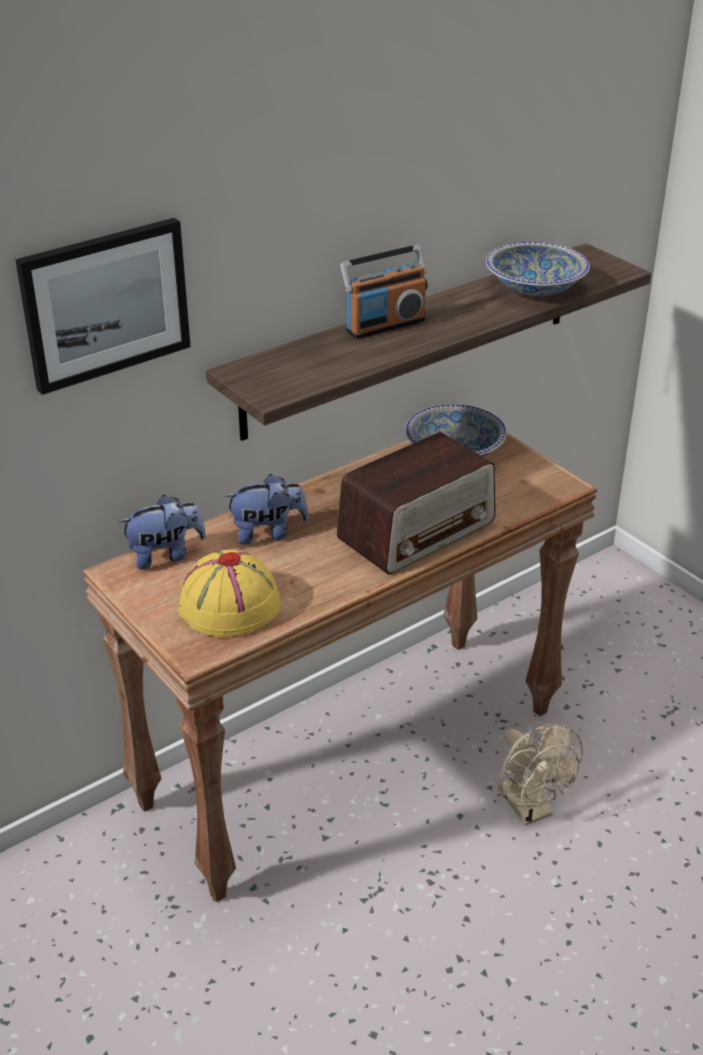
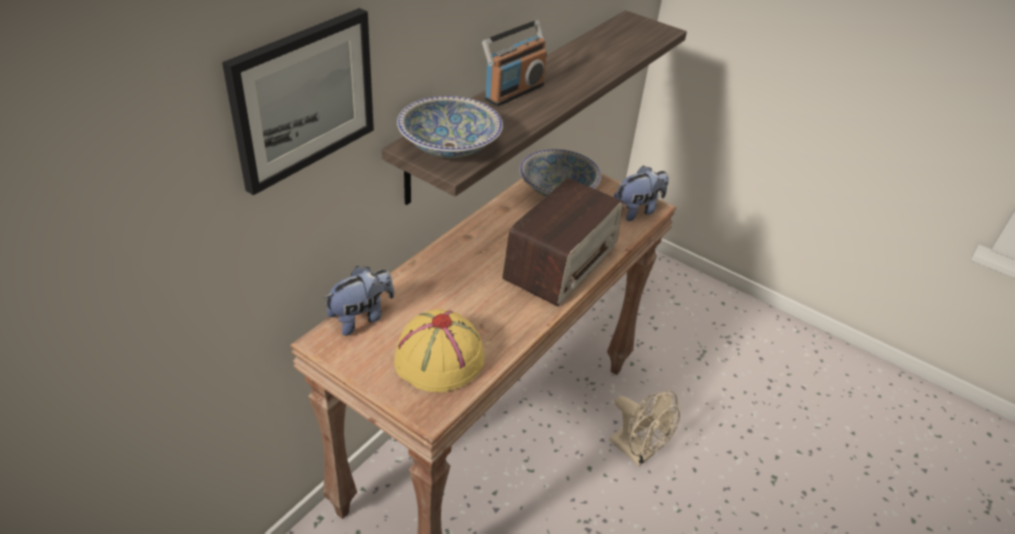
camera: 20 degrees left, 5 degrees up
(268, 533) = (441, 282): plush toy -> plush toy (637, 210)
(535, 288) = (611, 50): bowl -> bowl (449, 146)

